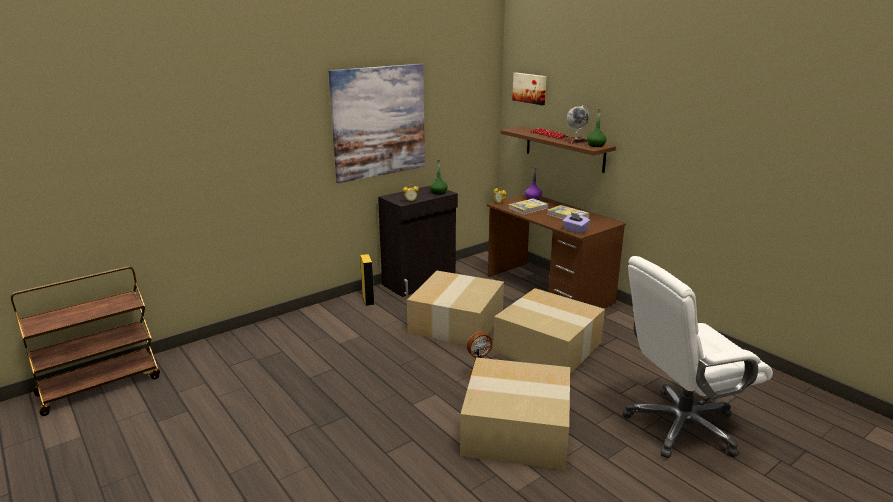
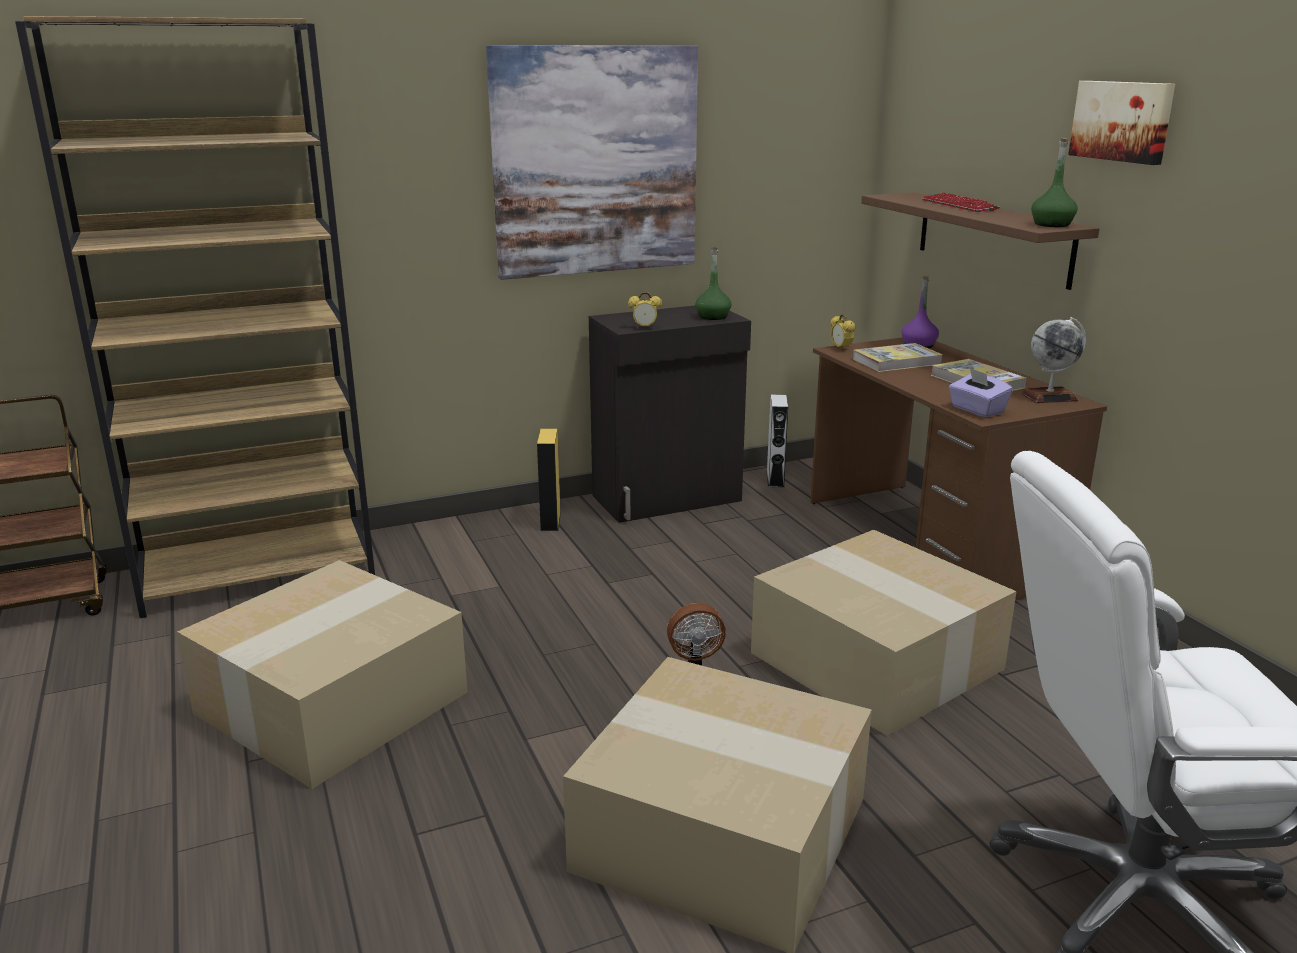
camera: 15 degrees right, 0 degrees up
(231, 344) = (259, 571): none -> brown bookcase
(455, 322) = (701, 583): cardboard box -> cardboard box (333, 700)
(466, 266) = (775, 479): none -> grey speaker
(530, 88) = (934, 107): picture -> picture (1122, 121)
(575, 141) = (1011, 216): globe -> globe (1049, 397)

